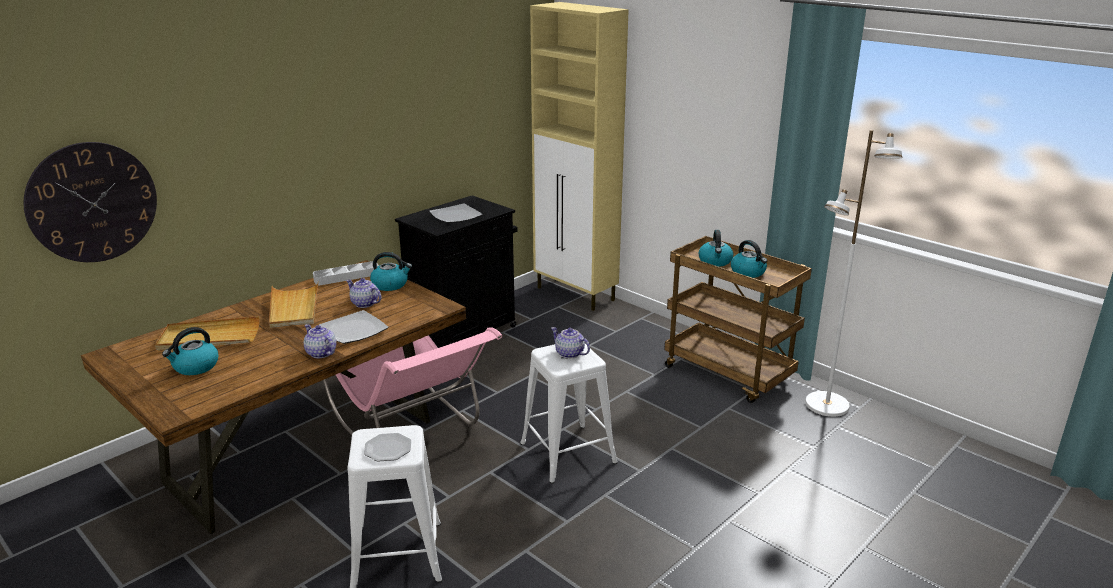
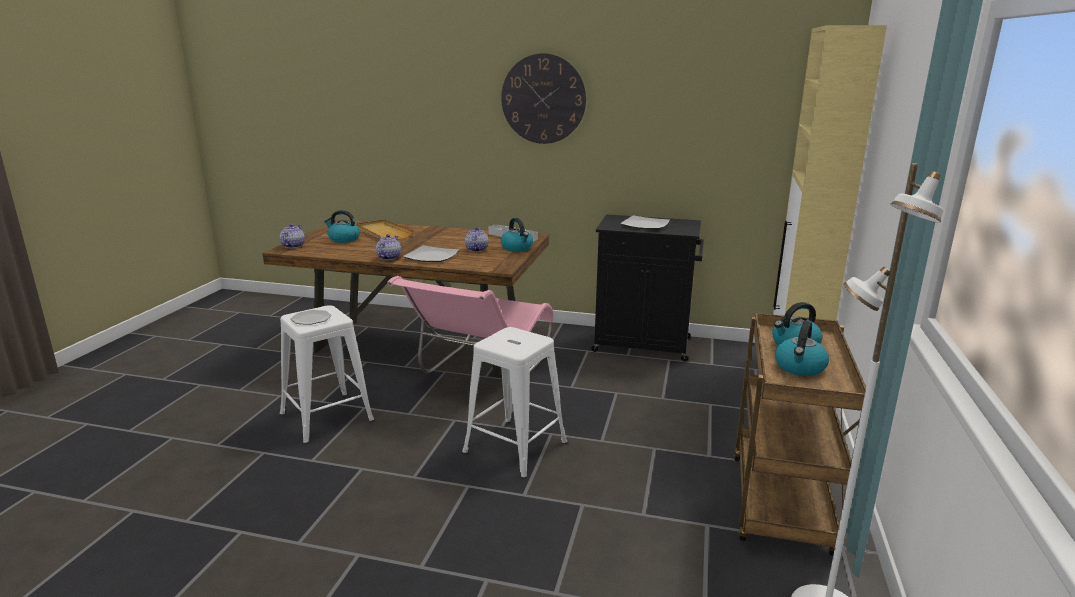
camera: 60 degrees right, 5 degrees down
(92, 202) = (379, 128): wall clock -> wall clock (543, 99)
(294, 308) = (446, 237): beige tray -> none
(569, 354) = (518, 341): teapot -> teapot (292, 246)

